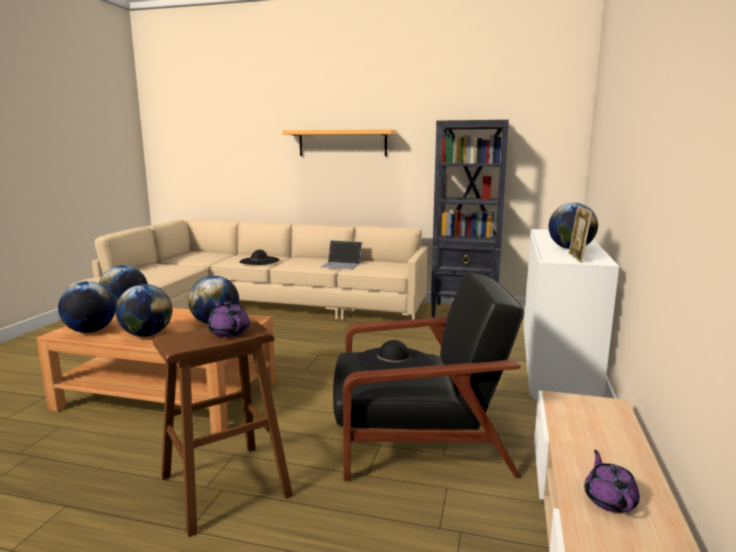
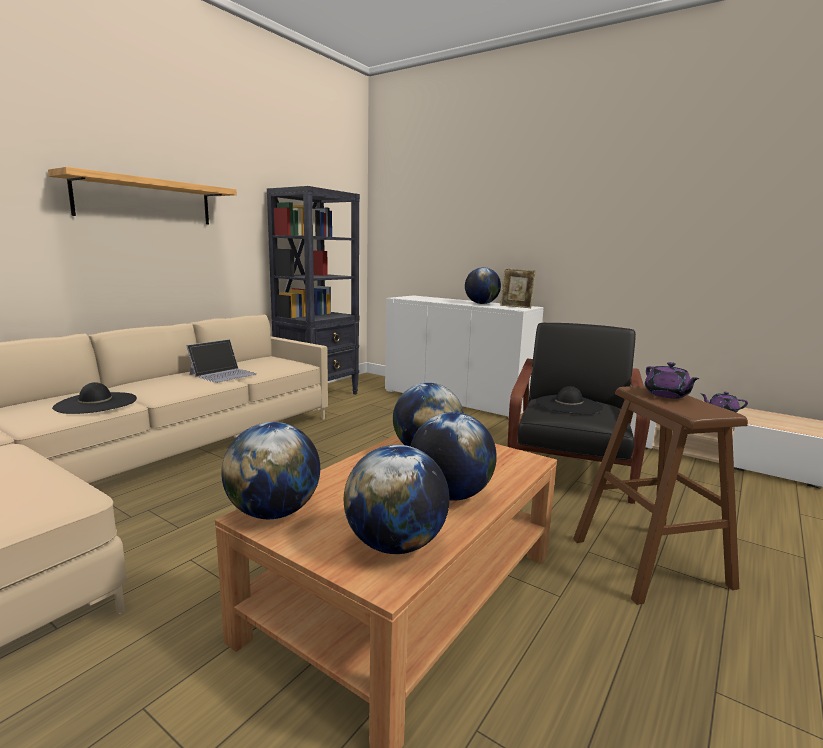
camera: 70 degrees left, 0 degrees up
(229, 332) = (667, 395): purple teapot -> purple teapot turned 90 degrees counterclockwise

